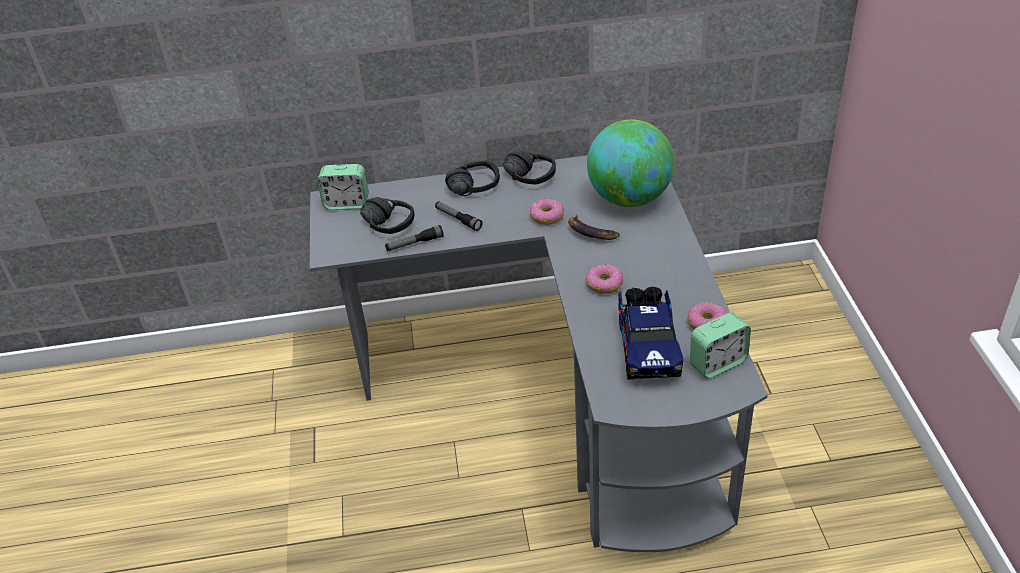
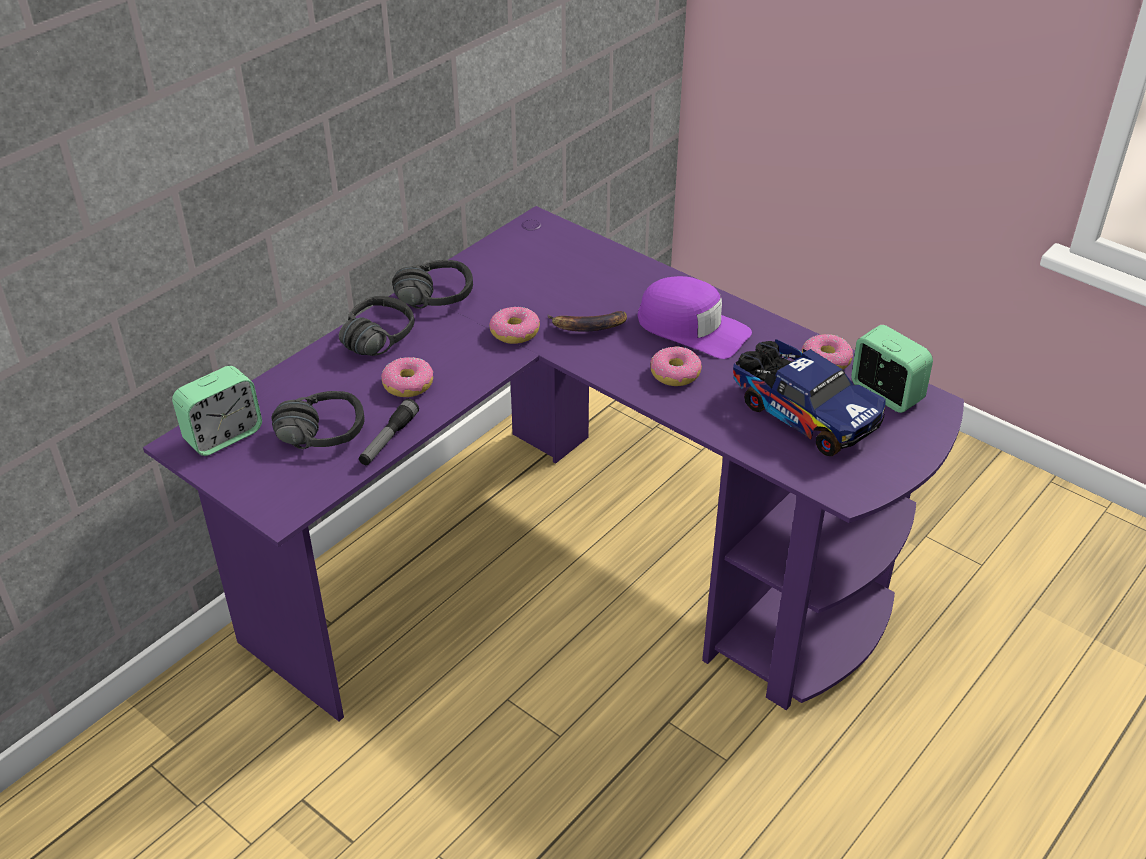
camera: 45 degrees left, 0 degrees up
(458, 219) = (408, 385): flashlight -> donut
(560, 390) = (566, 567): grey desk -> purple desk
(629, 198) = (582, 271): globe -> none
(650, 262) = (692, 328): none -> purple cap
(717, 363) = (885, 394): alarm clock -> alarm clock turned 60 degrees counterclockwise

